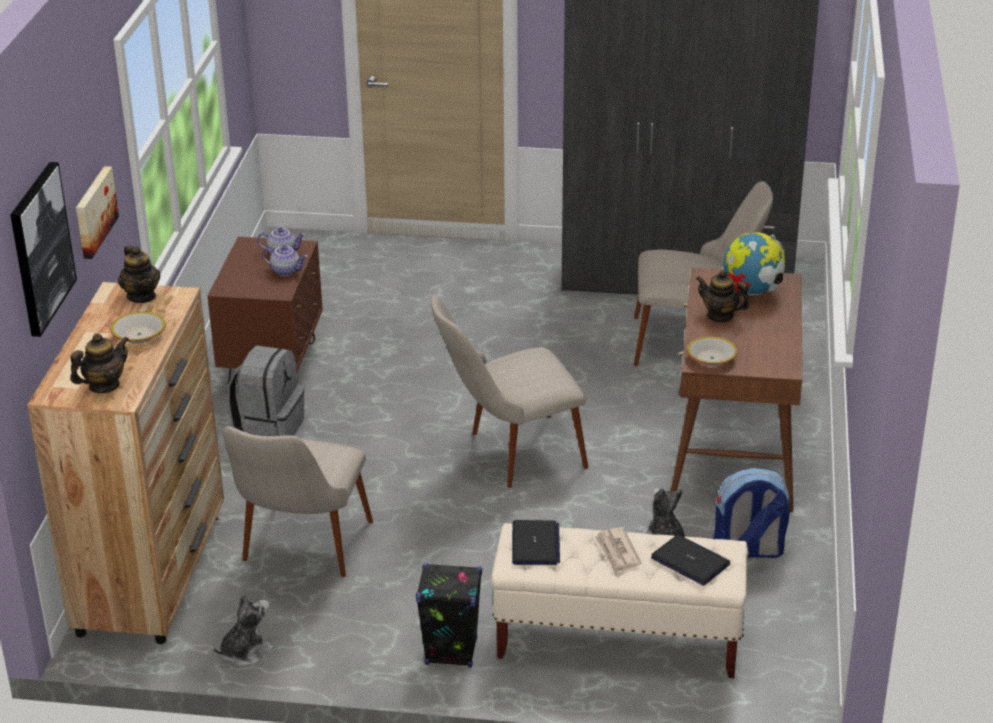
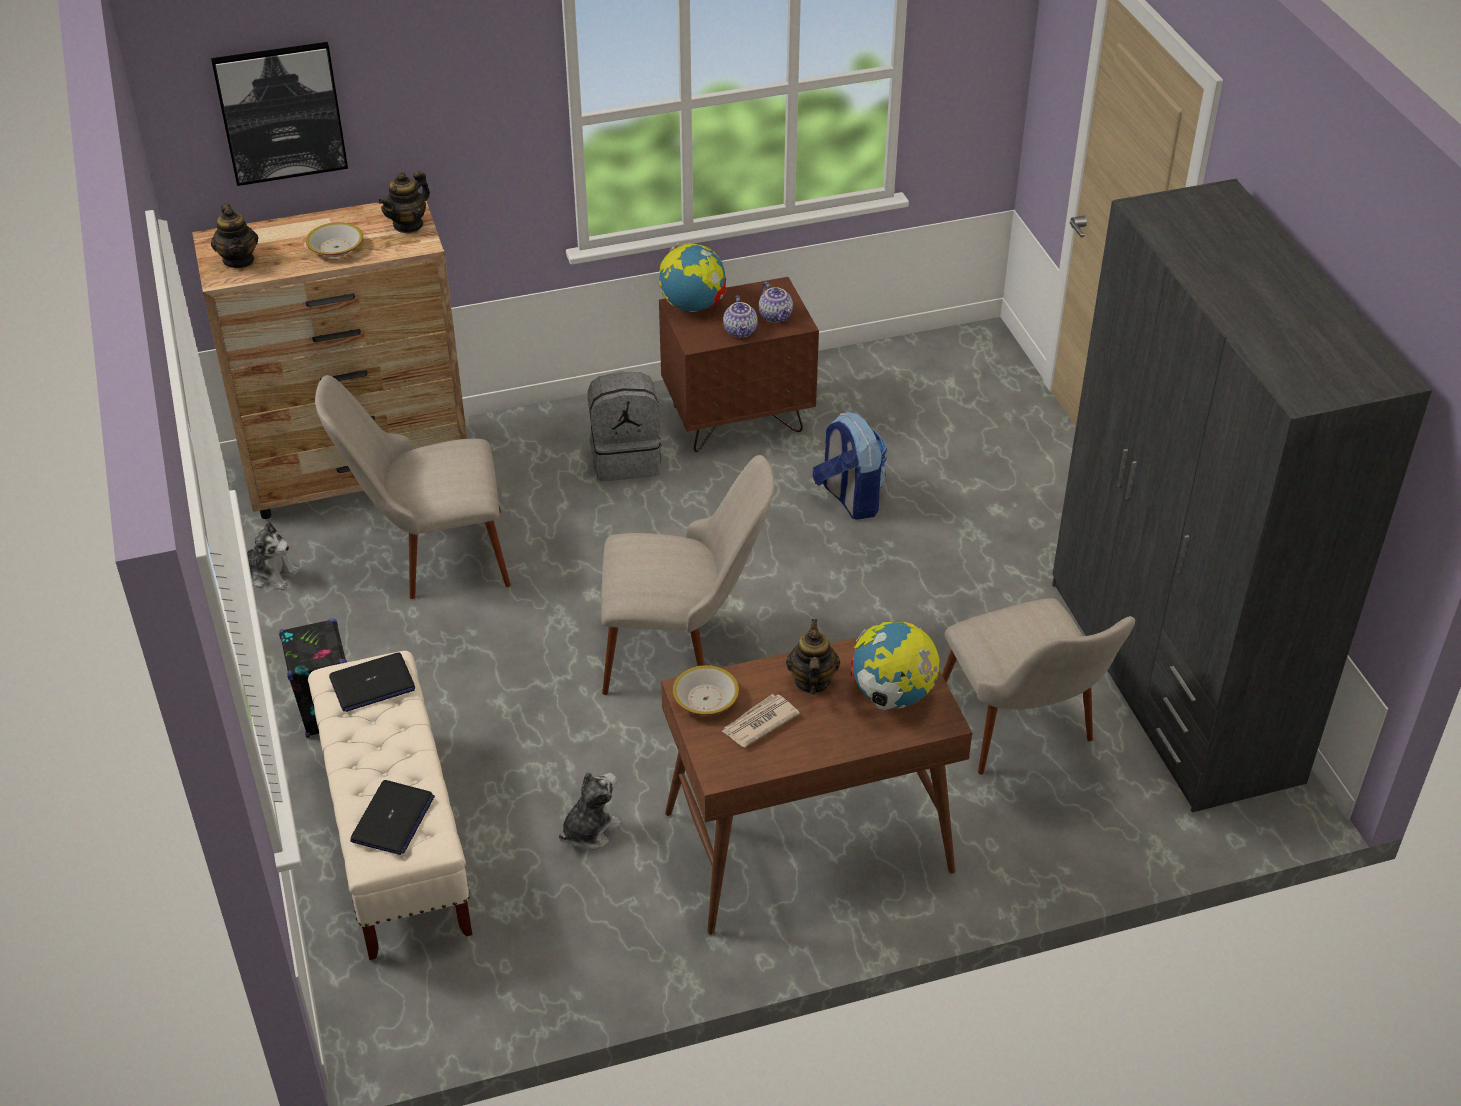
camera: 65 degrees right, 10 degrees up
(93, 211) = (437, 125): picture -> none
(104, 386) = (239, 260): teapot -> teapot turned 45 degrees clockwise
(233, 283) = (693, 306): none -> globe
(509, 455) = (682, 649): beige chair -> beige chair turned 135 degrees clockwise
(617, 552) = (385, 752): newspaper -> newspaper (759, 723)
(748, 551) = (610, 912): backpack -> backpack (849, 498)

